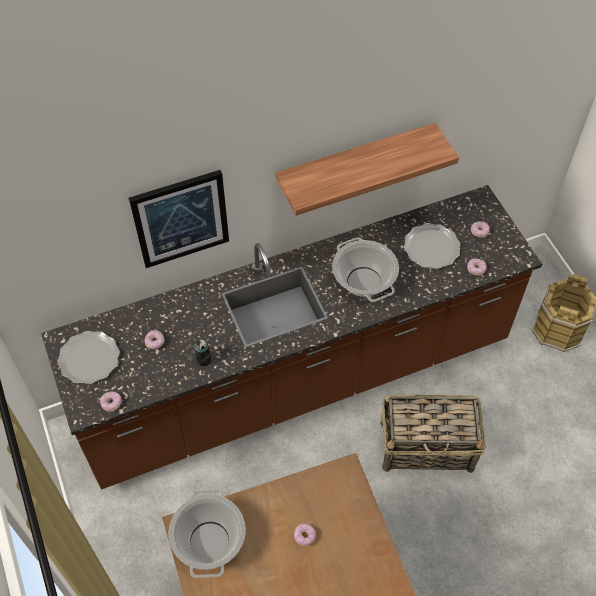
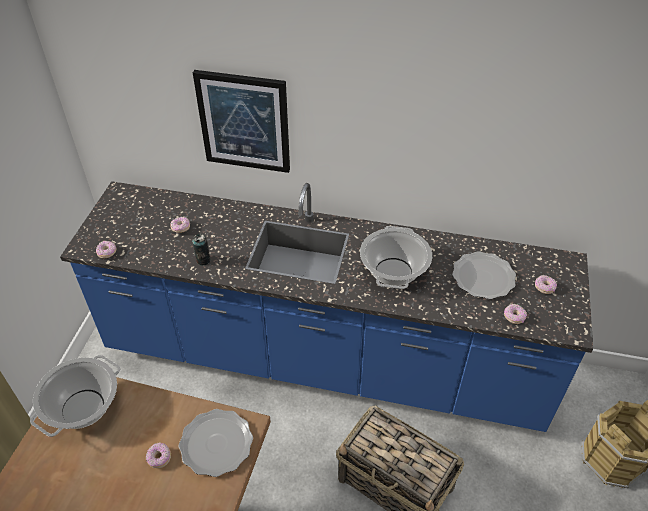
camera: 35 degrees right, 10 degrees down
(90, 359) = (124, 215): plate -> plate (217, 444)
(298, 383) = (324, 361): brown counter -> blue counter
(355, 163) = (433, 147): shelf -> none

